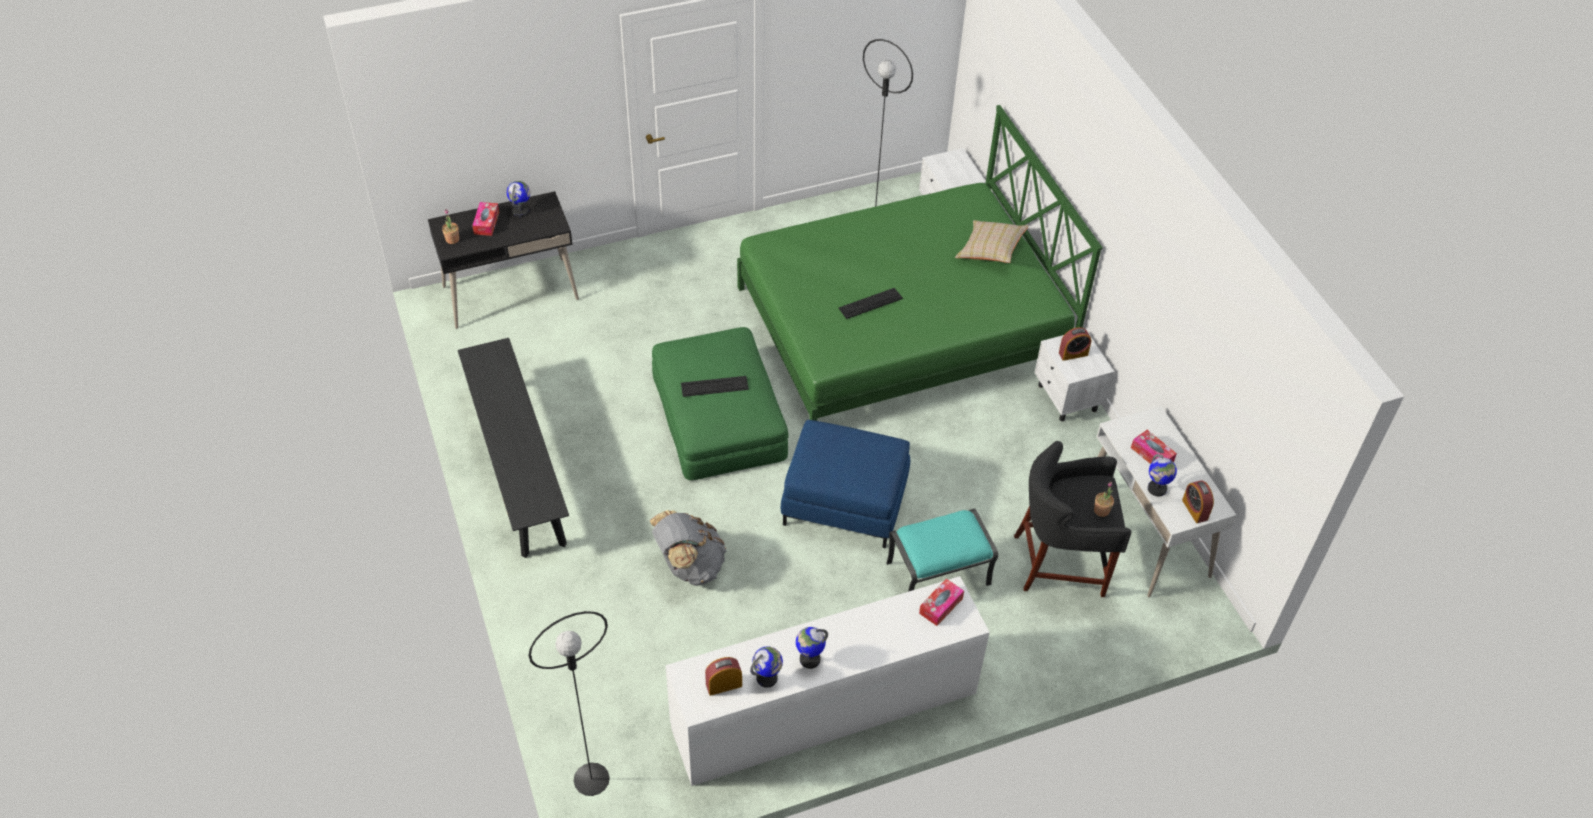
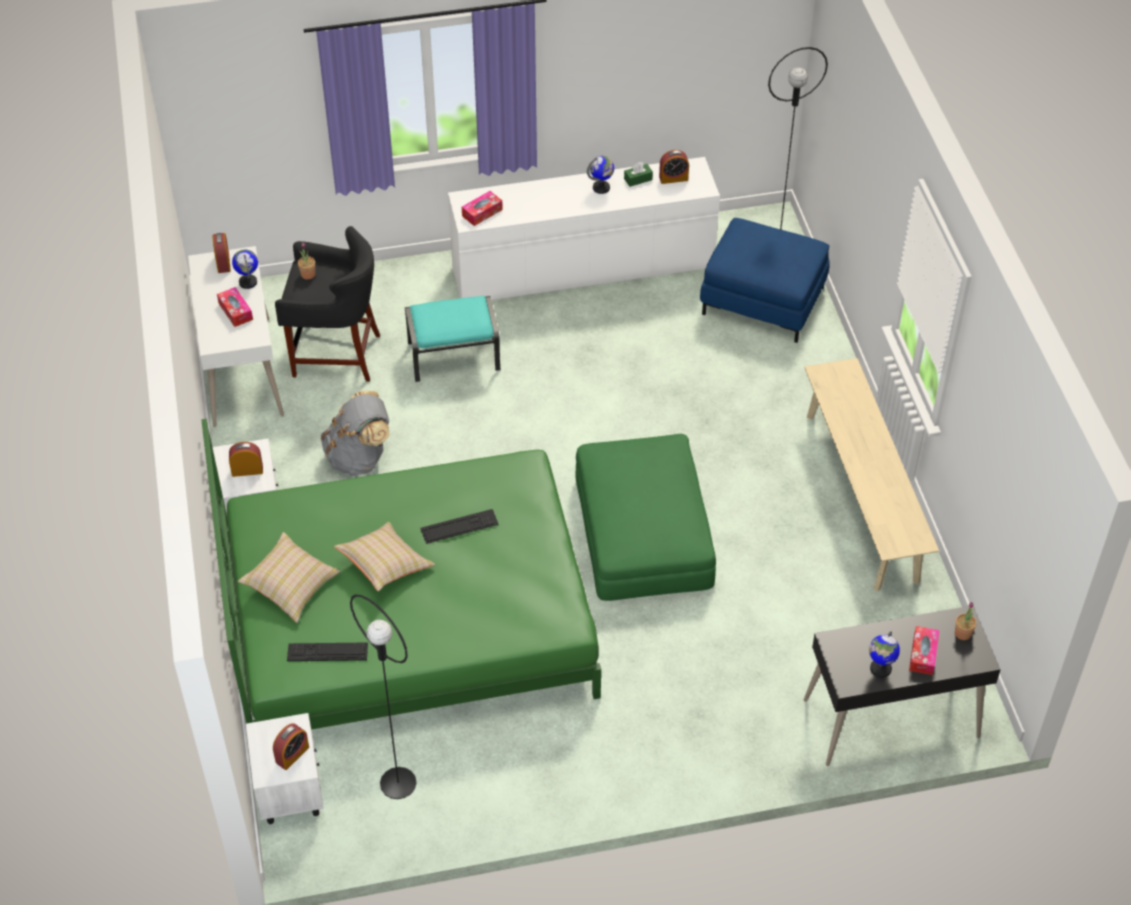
camera: 170 degrees left, 0 degrees up
(517, 467) = (861, 496): black bench -> beige bench
(689, 566) = (688, 386): grey backpack -> grey backpack (359, 457)
(714, 386) = (649, 485): keyboard -> keyboard (327, 652)
(767, 678) = (638, 179): globe -> green tissue box
(844, 502) = (527, 428): blue ottoman -> blue ottoman (763, 300)
(922, 270) = (385, 565): none -> beige pillow
(945, 167) = (292, 754): none -> alarm clock

